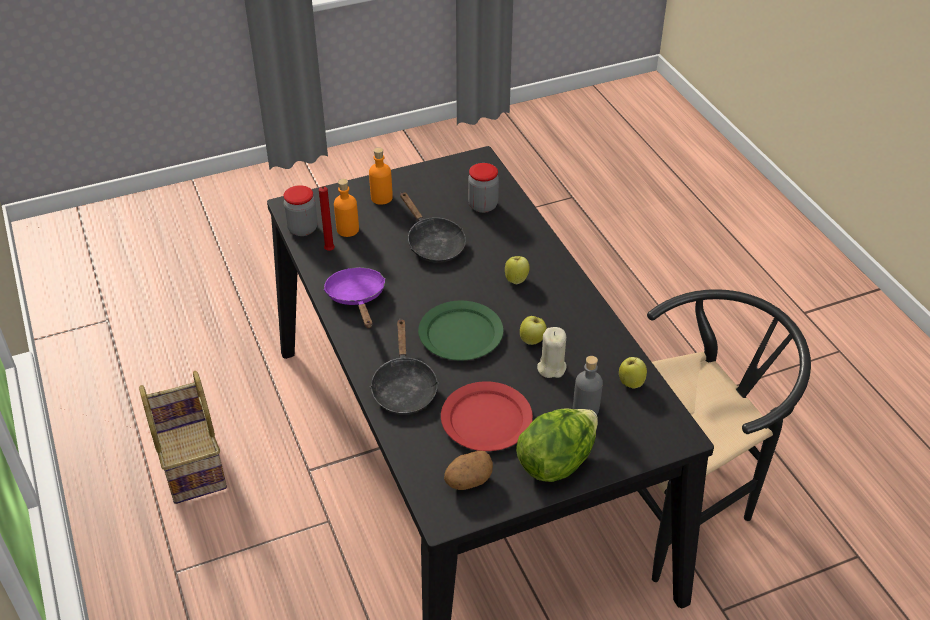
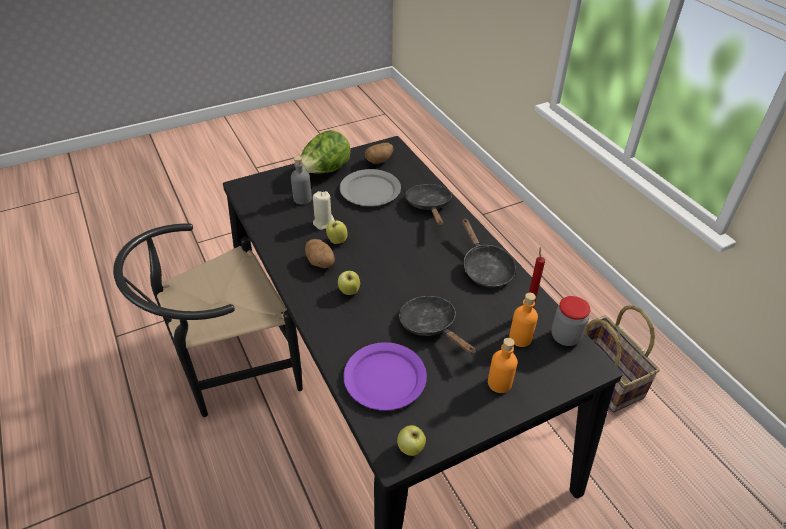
camera: 175 degrees right, 0 degrees up
(357, 298) = (485, 268): purple frying pan -> black frying pan
(460, 333) = (394, 244): green plate -> none
(483, 205) = (385, 378): jar -> purple plate
(486, 420) = (370, 190): red plate -> grey plate
(550, 313) = (321, 263): none -> potato
(631, 382) = (267, 215): apple -> apple (411, 449)

